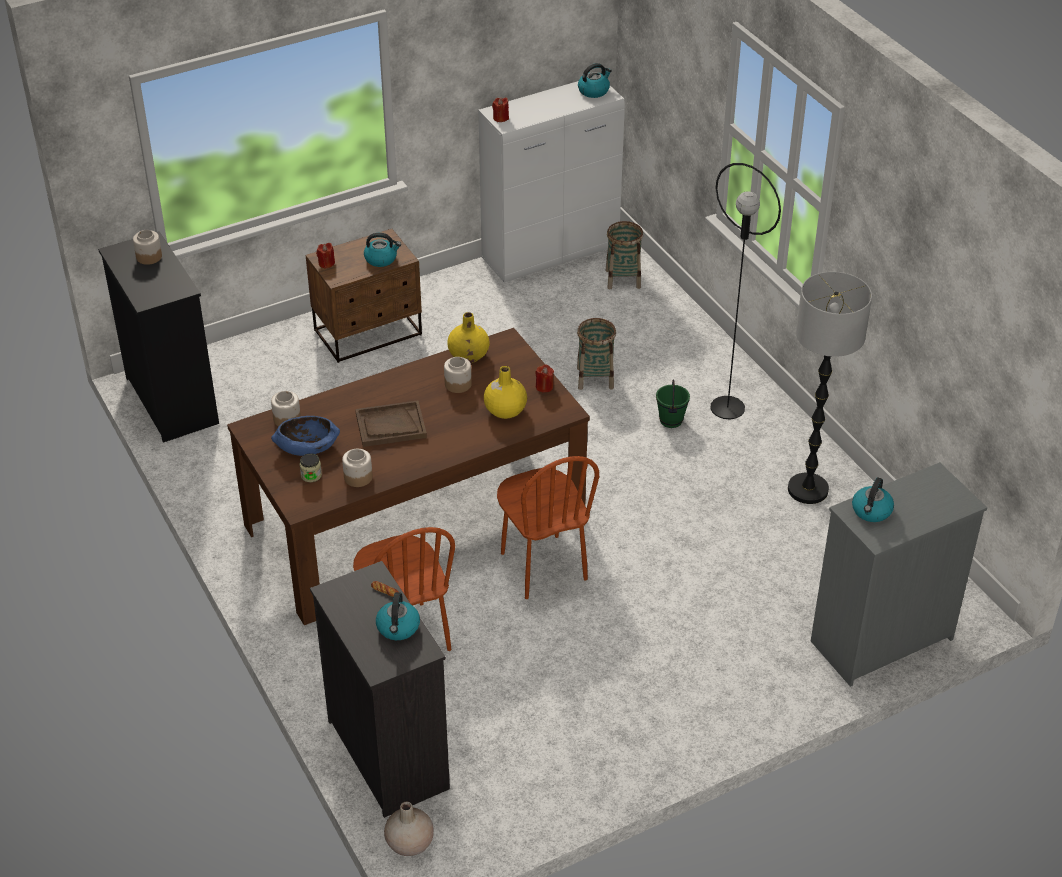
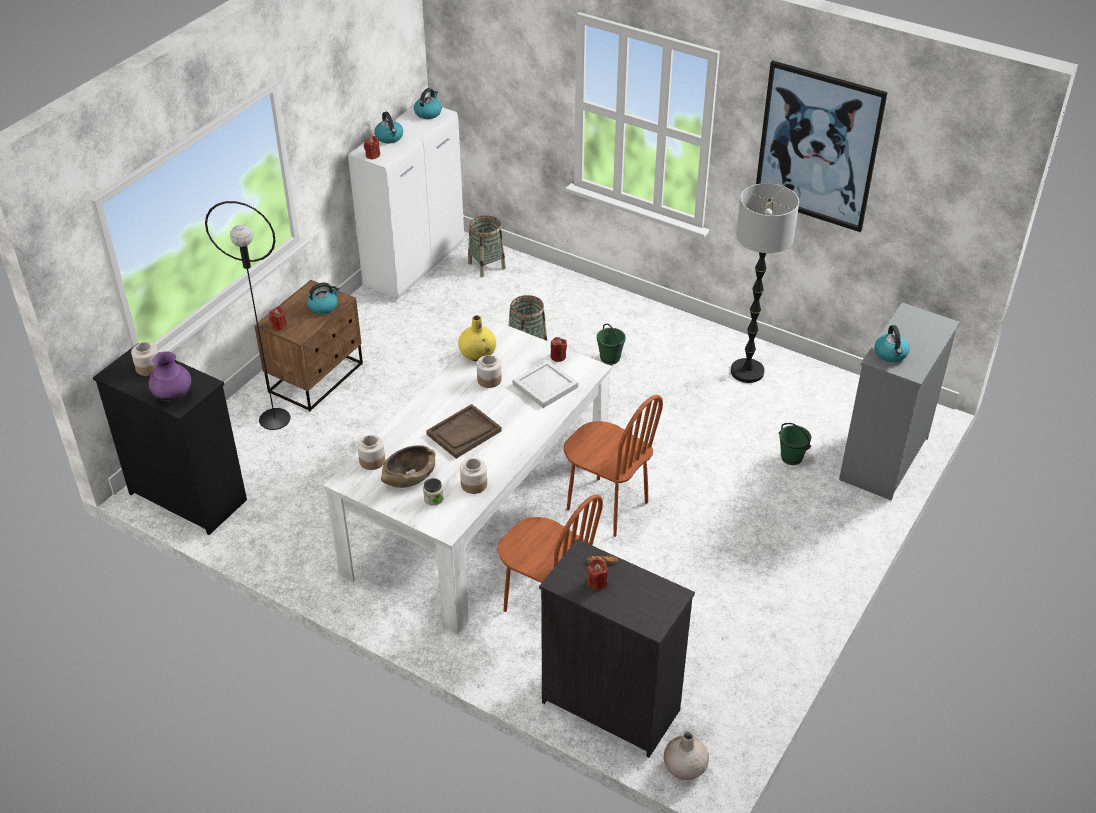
camera: 30 degrees left, 0 degrees up
(148, 290) = (173, 396): none -> purple vase
(307, 446) = (409, 476): blue bowl -> brown bowl
(363, 608) = (597, 582): none -> red candle
(398, 628) = (639, 586): kettle -> kettle (389, 138)
(415, 521) = (478, 512): brown dining table -> white dining table
(505, 410) = (544, 386): yellow vase -> white tray
(727, 407) = (642, 334): black floor lamp -> black floor lamp (274, 419)
(778, 597) = (791, 458): none -> green bucket
(916, 250) = (818, 147): none -> picture

